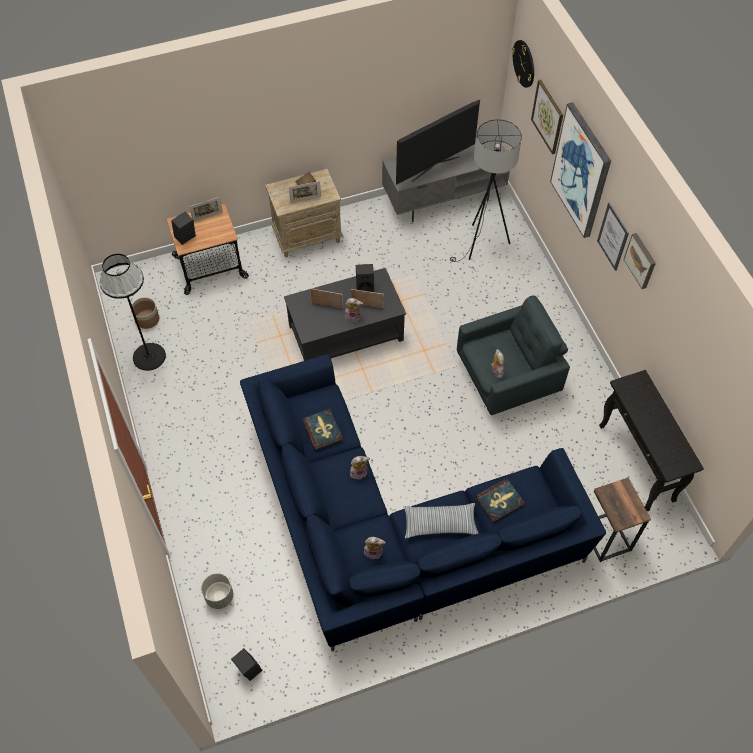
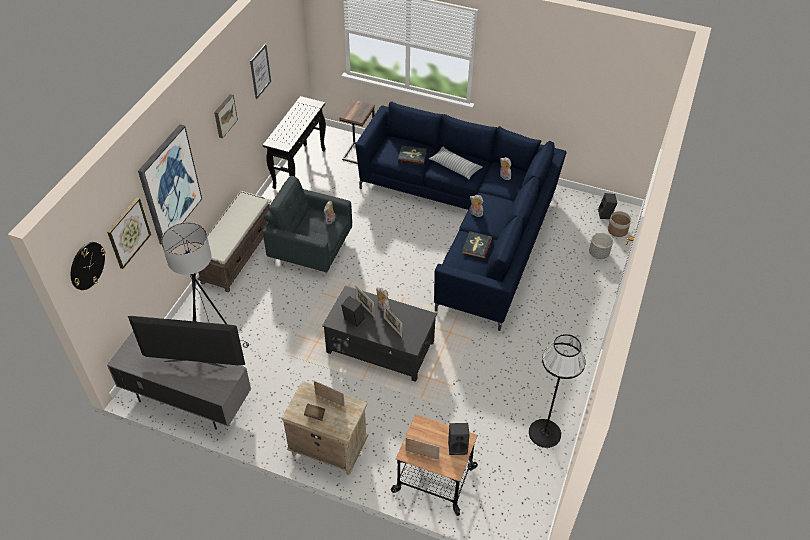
camera: 140 degrees left, 10 degrees down
(147, 319) = (524, 468): planter -> planter (617, 230)
(562, 325) = (237, 254): none -> brown bench
(613, 237) = (206, 154): picture -> picture (260, 71)

